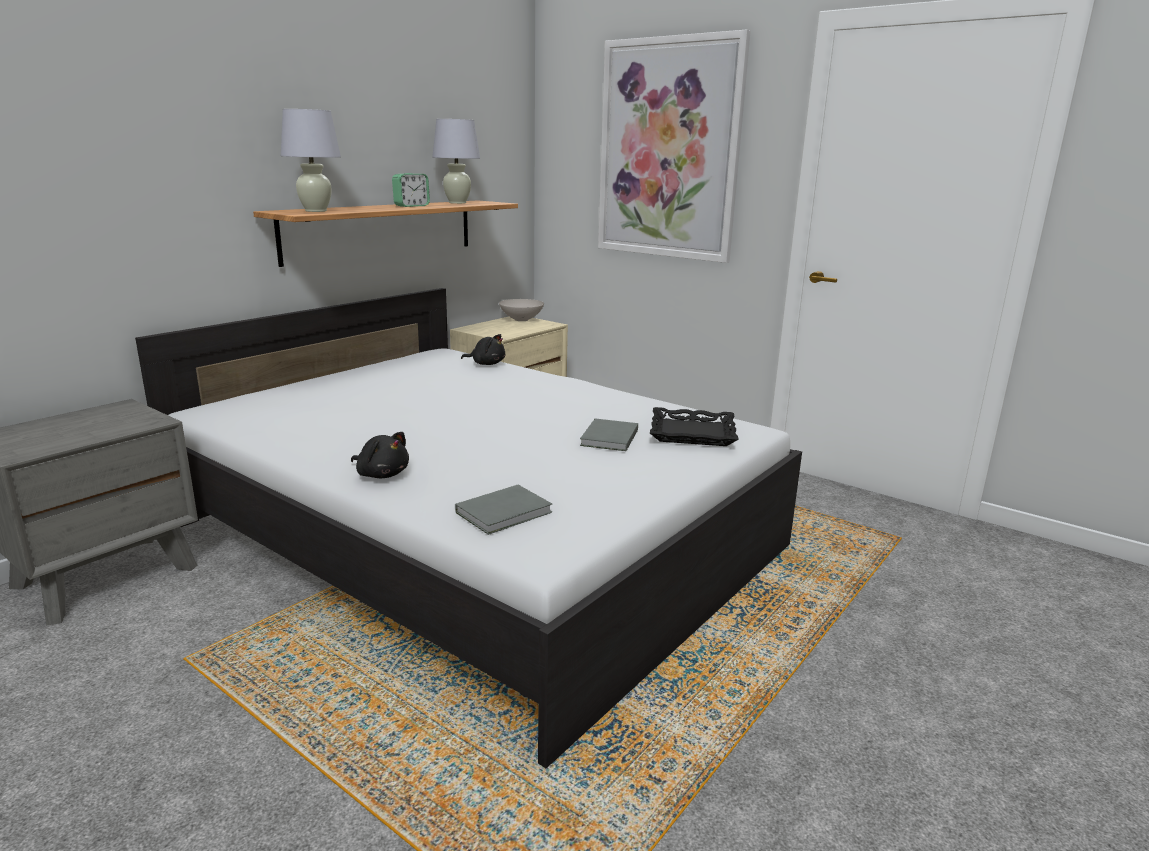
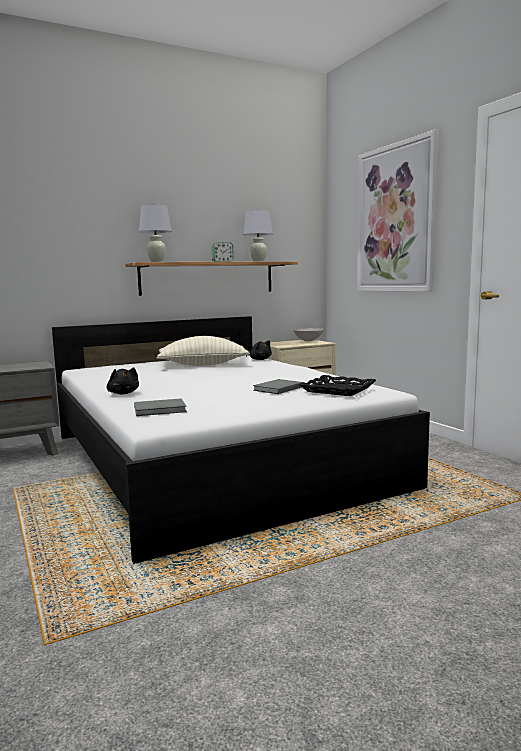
camera: 25 degrees right, 10 degrees down
(415, 383) = (203, 365): none -> beige pillow

